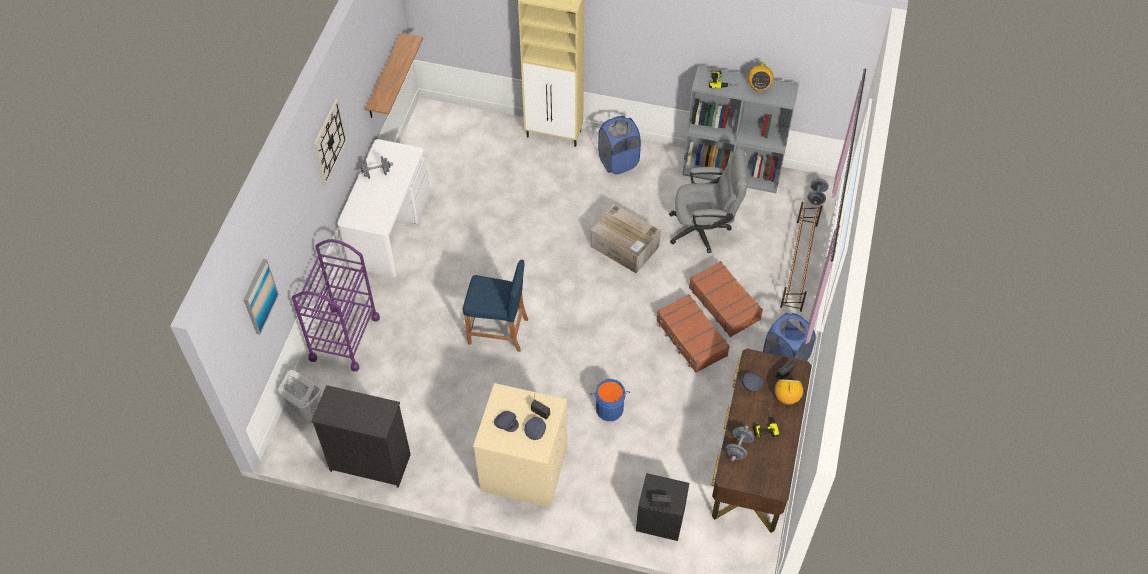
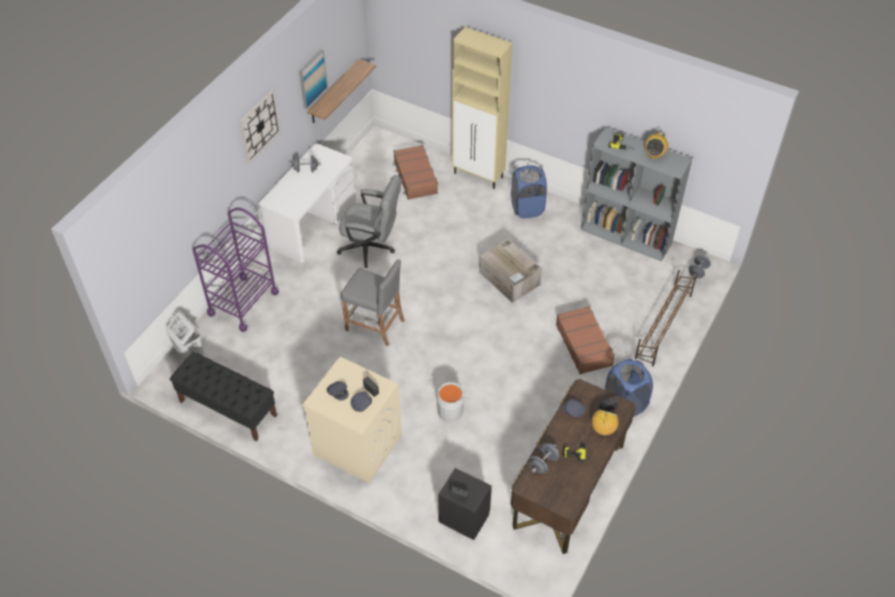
camera: 15 degrees right, 5 degrees down
(259, 296) = (156, 236): picture -> picture (312, 79)
(370, 462) = (227, 408): black dresser -> black bench
(498, 331) = (375, 325): blue stool -> grey stool
(609, 408) = (450, 410): blue bucket -> grey bucket
(691, 338) = (543, 368): brown suitcase -> brown suitcase (415, 177)
(704, 229) = (586, 278): grey office chair -> grey office chair (371, 248)

